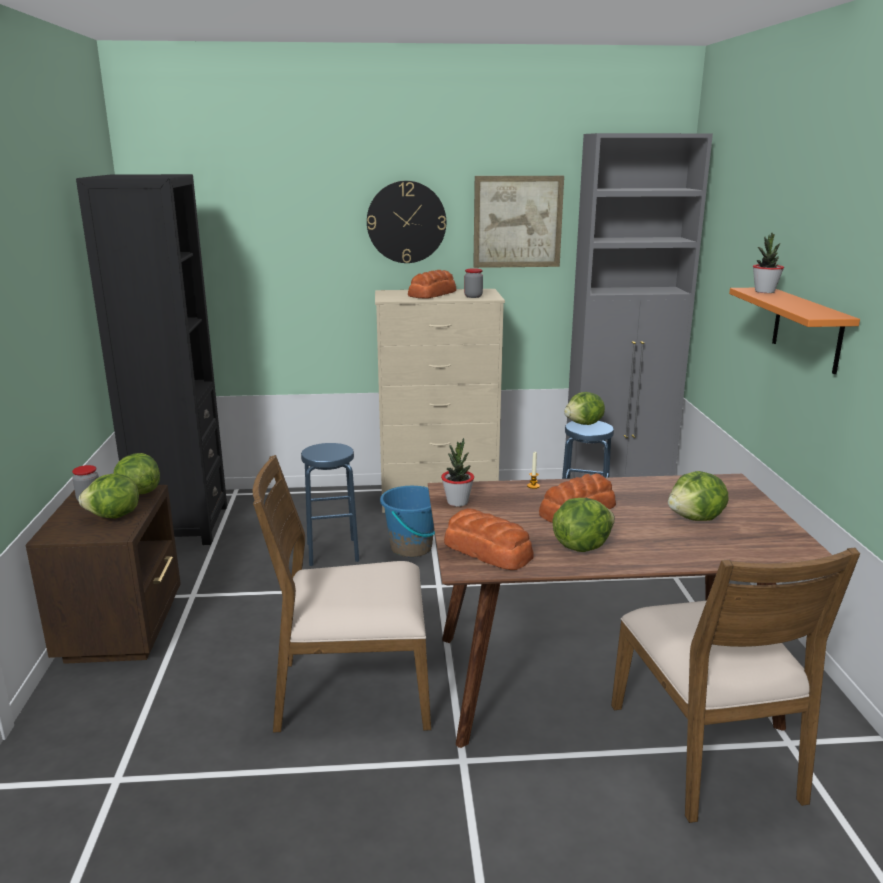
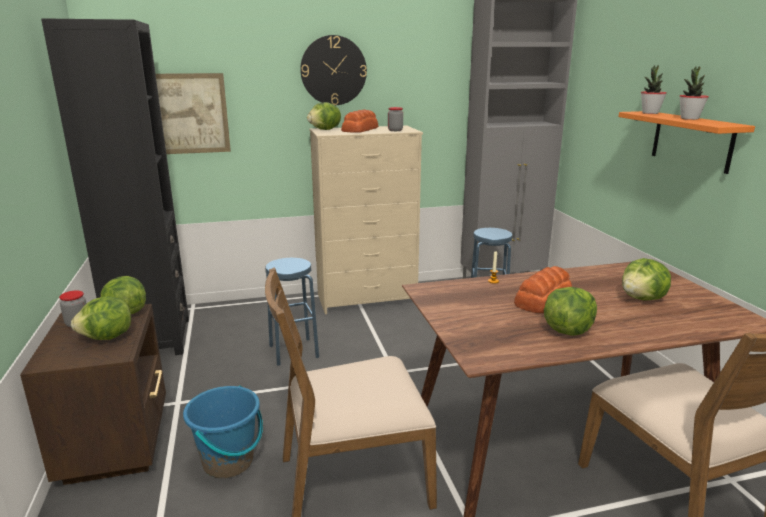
camera: 10 degrees left, 0 degrees up
(411, 548) = (359, 342): blue bucket -> blue bucket (229, 462)
(457, 502) = (438, 299): potted plant -> potted plant (689, 118)
(488, 551) = (492, 342): bread -> none
(517, 222) = (423, 70): picture -> picture (187, 114)
(584, 424) = (488, 231): lettuce -> lettuce (325, 130)

